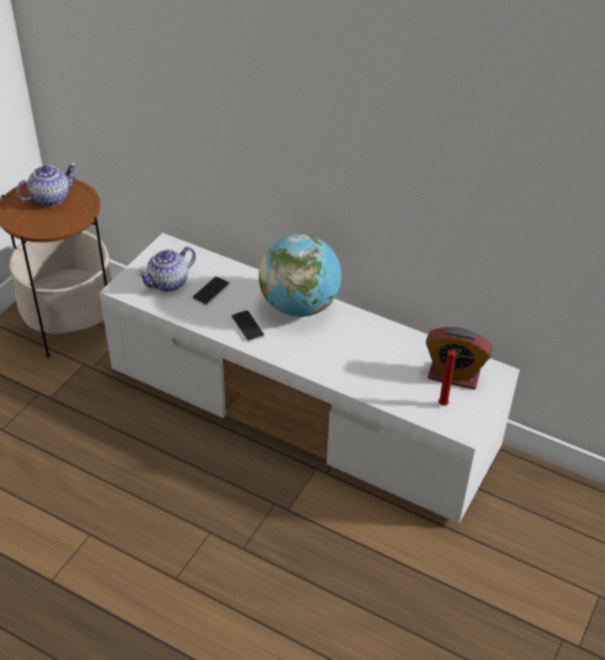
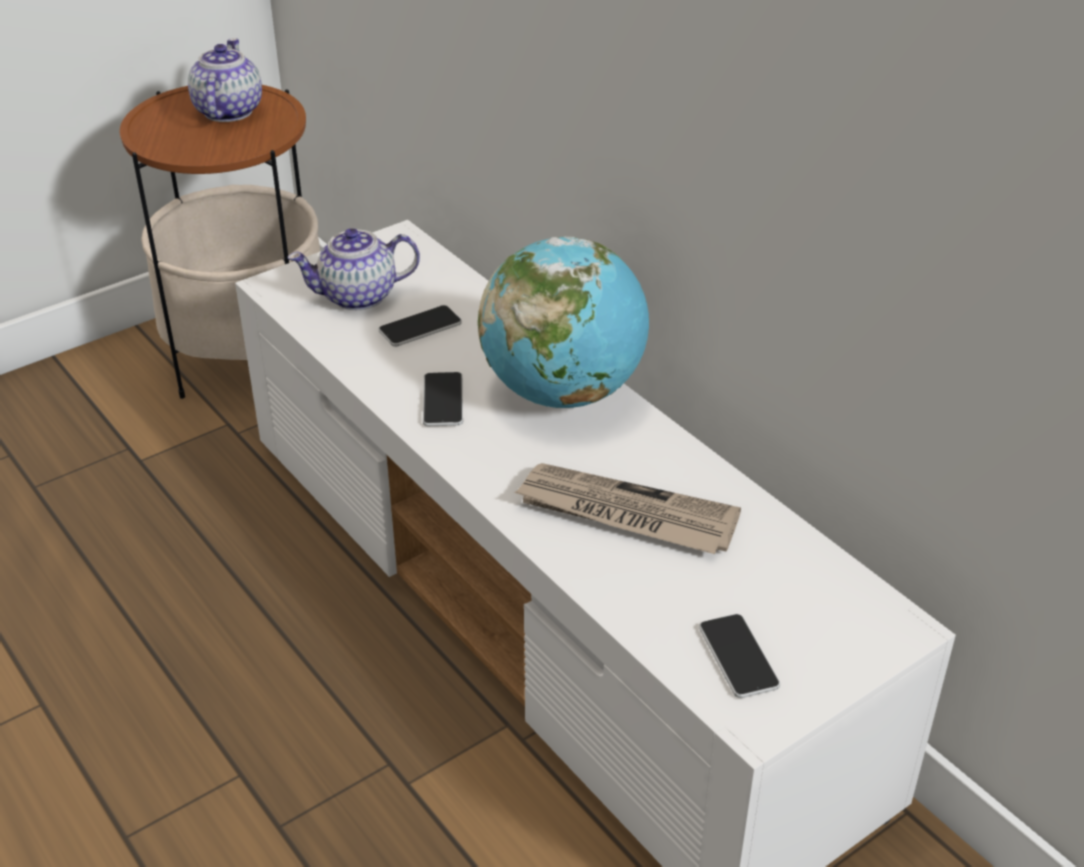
camera: 25 degrees right, 5 degrees down
(50, 198) = (227, 111): teapot -> teapot turned 75 degrees counterclockwise
(362, 357) = (625, 514): none -> newspaper
(444, 406) = (738, 657): red candle -> phone
(453, 375) = (796, 603): alarm clock -> none

